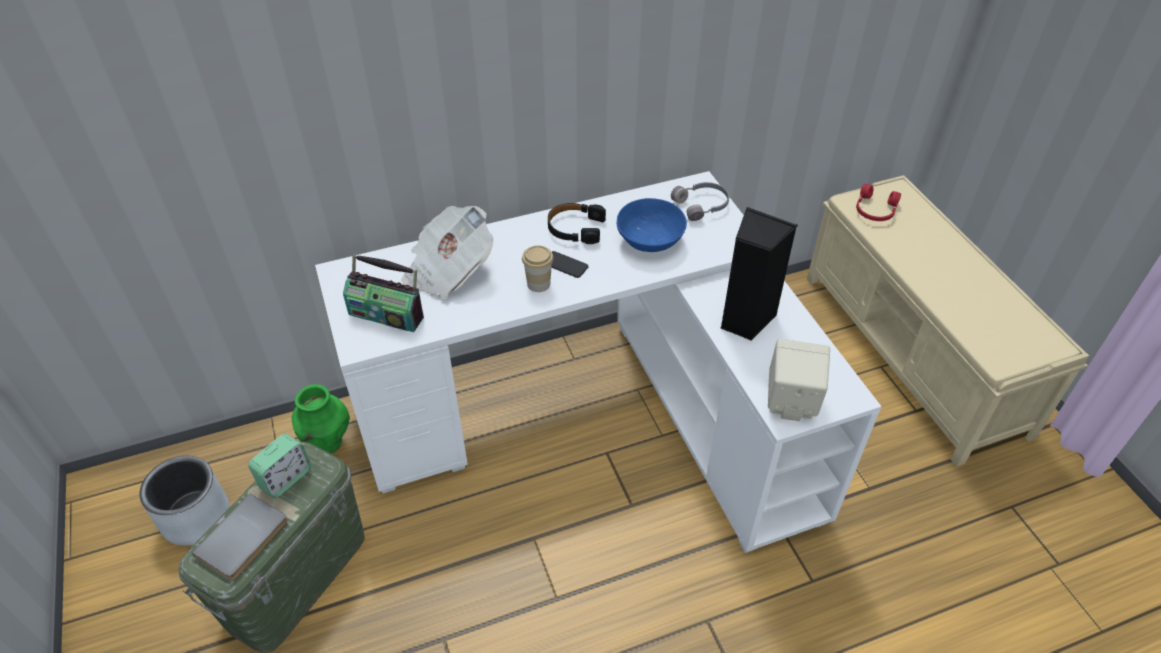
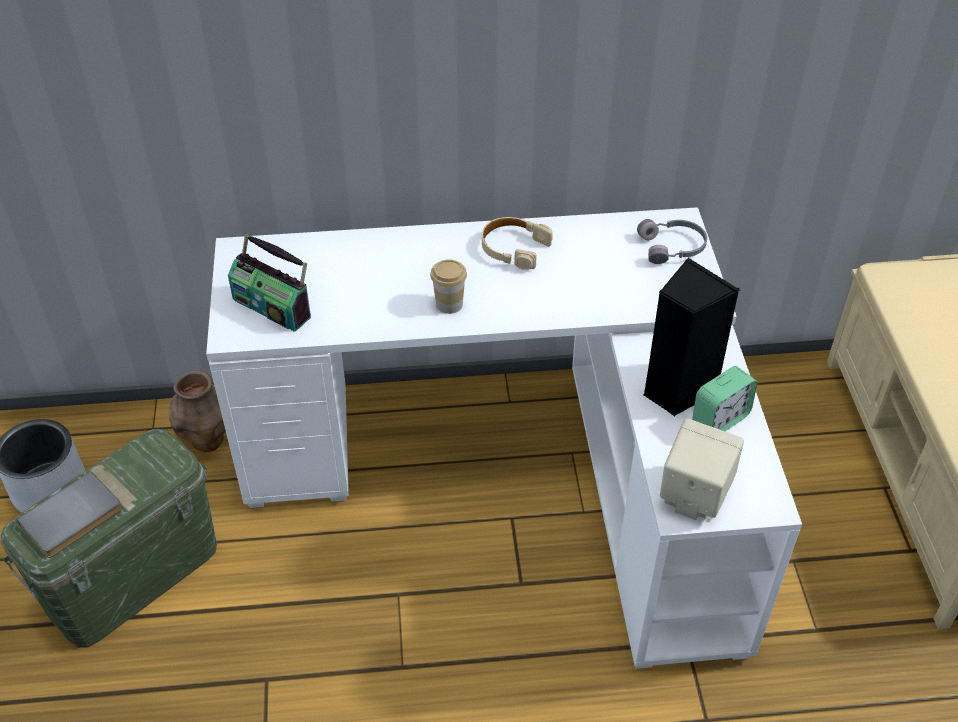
camera: 15 degrees right, 0 degrees up
(285, 478) = (133, 464): alarm clock -> alarm clock (720, 419)
(328, 443) = (207, 440): green vase -> brown vase
(448, 270) = (355, 270): newspaper -> none
(565, 265) = (487, 288): phone -> none
(575, 228) = (513, 248): black headphones -> beige headphones
(650, 241) = (595, 278): blue bowl -> none
(874, 210) = (910, 290): red headphones -> none

